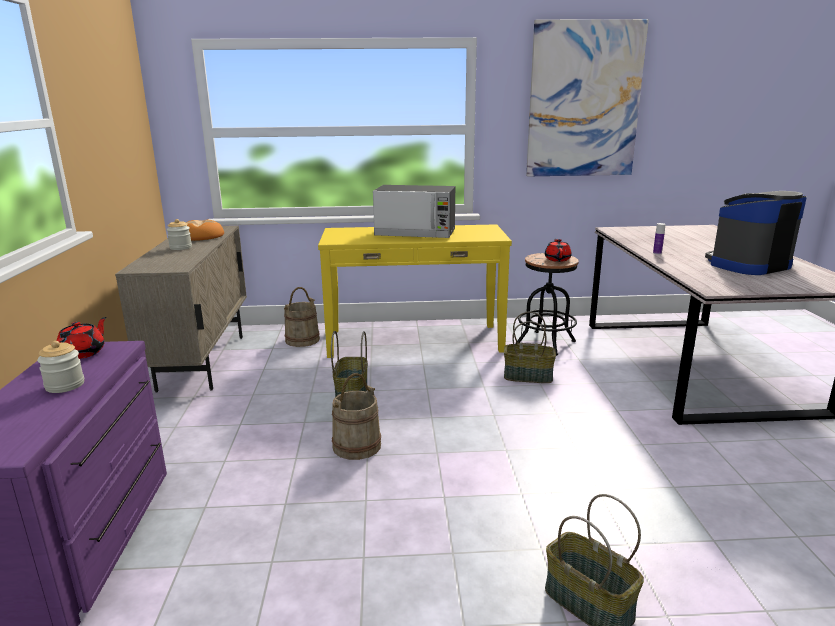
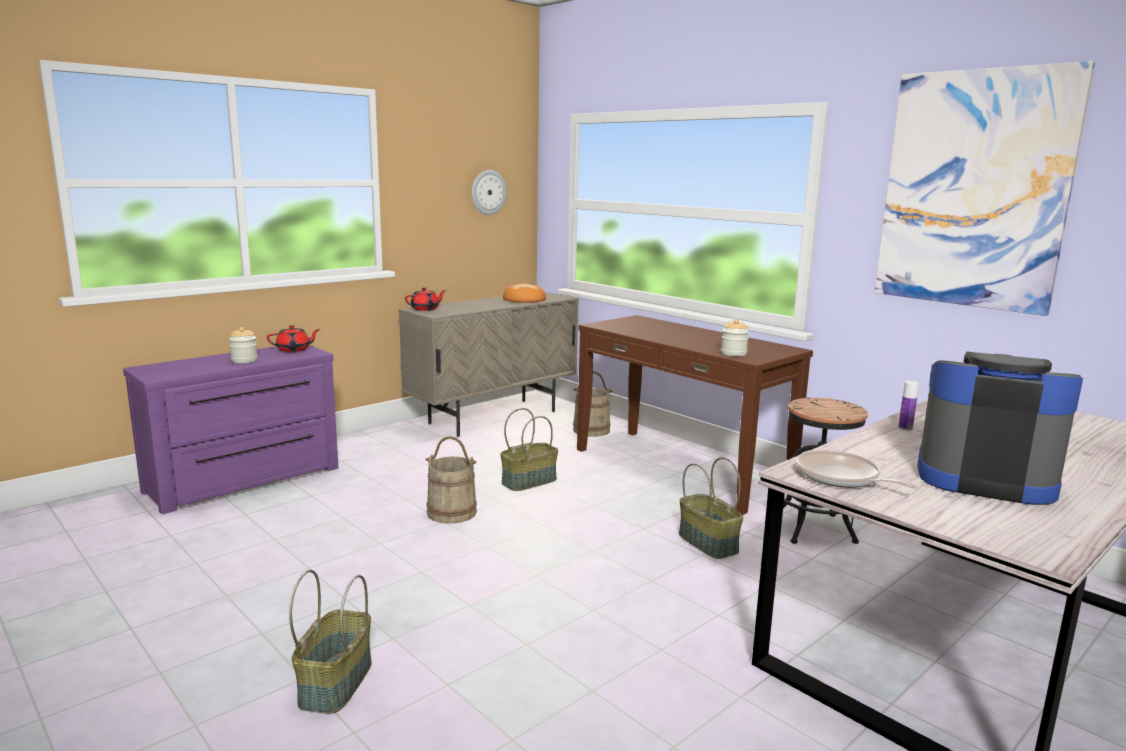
camera: 50 degrees right, 5 degrees down
(124, 126) = (488, 192): none -> wall clock
(181, 247) = (484, 303): jar -> jar (733, 353)
(414, 340) = (681, 468): yellow console table -> brown console table
(416, 233) = (689, 337): microwave -> none
(557, 259) = (833, 410): red teapot -> red teapot (425, 309)
(729, 285) = (841, 477): none -> frying pan

